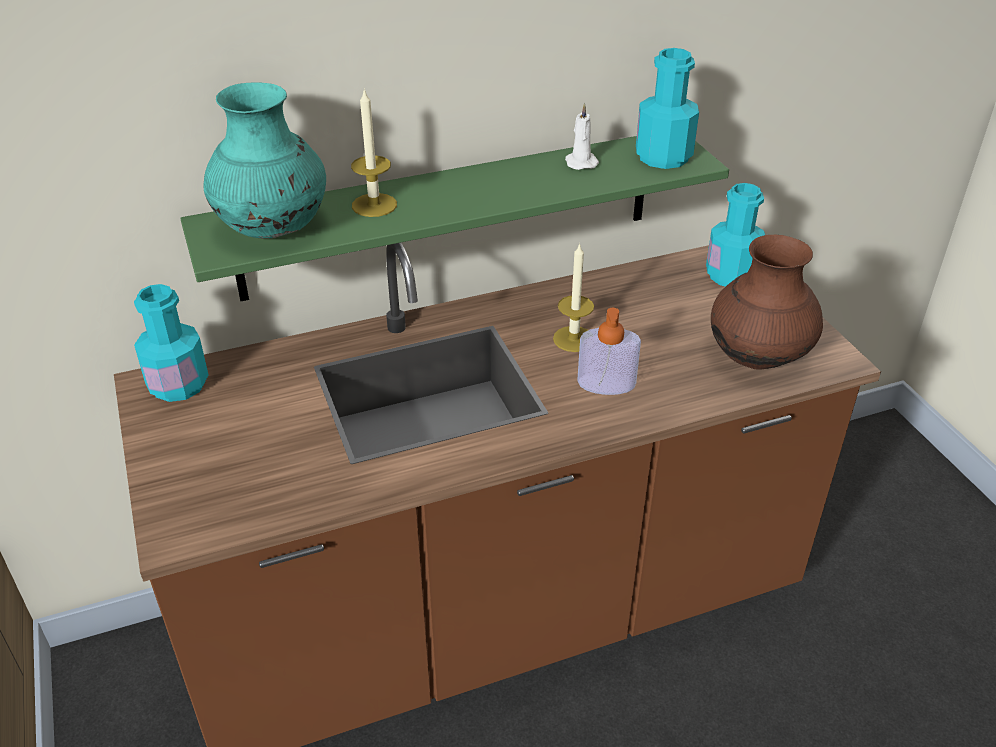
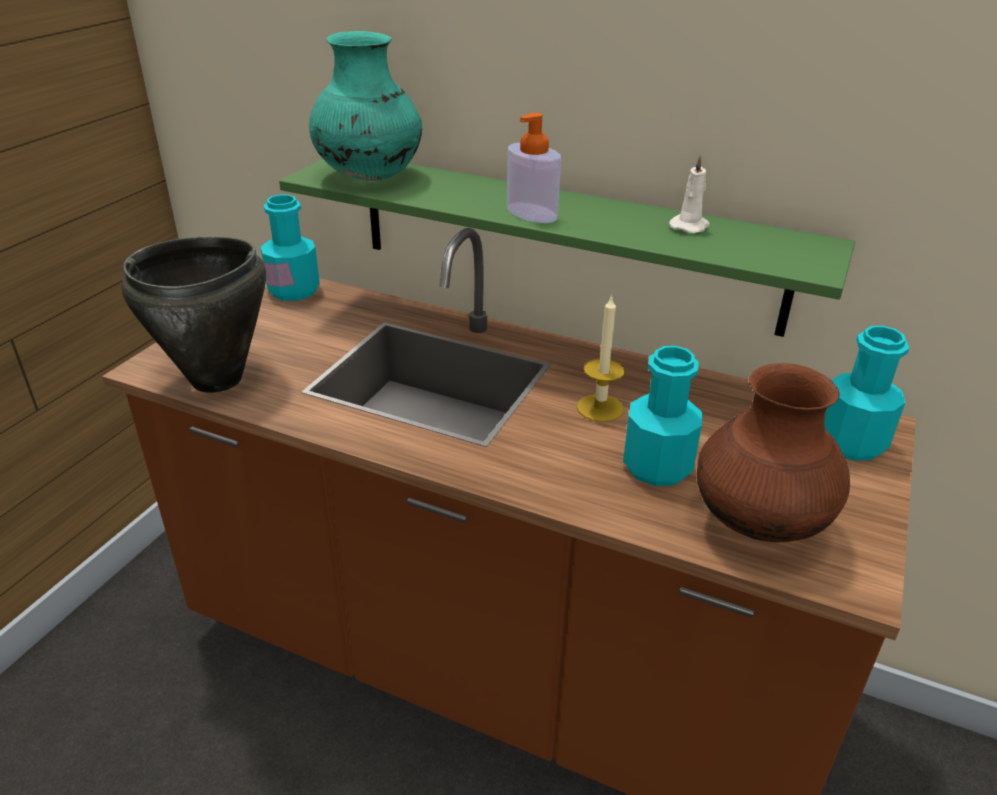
camera: 45 degrees right, 5 degrees down
(260, 501) = (217, 379): none -> black cooking pot
(374, 205) = (463, 189): candle -> none
(606, 384) = (570, 455): soap dispenser -> soap dispenser (531, 213)
(663, 157) = (784, 252): turquoise bottle -> turquoise bottle (657, 466)

